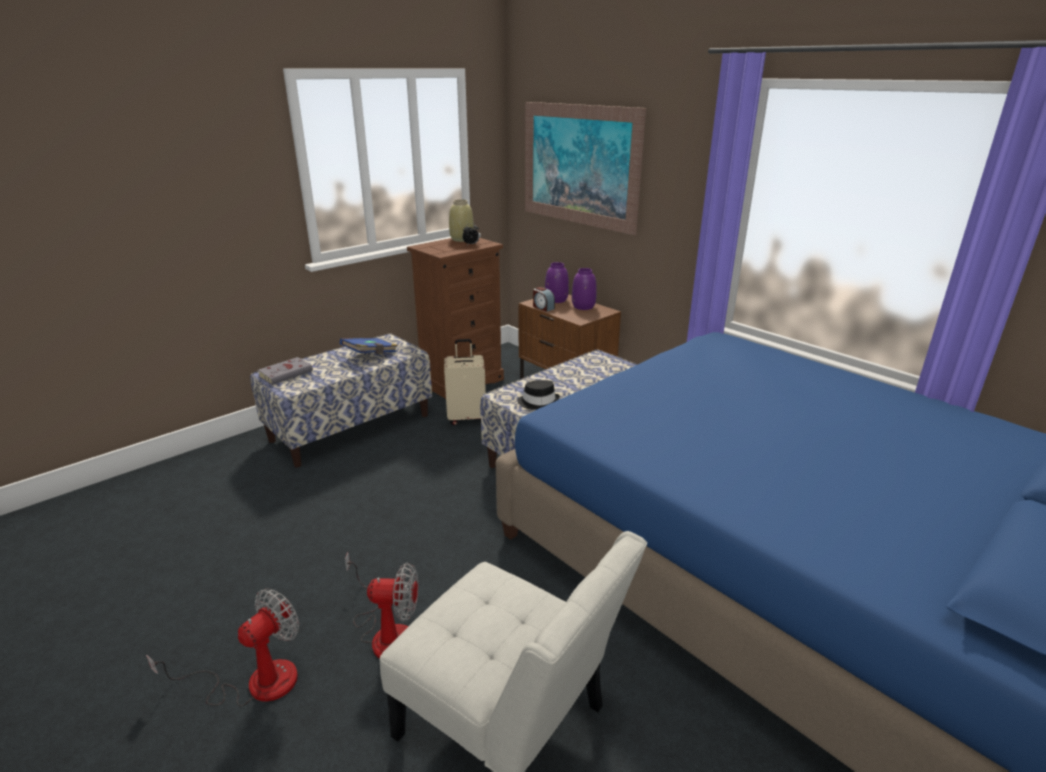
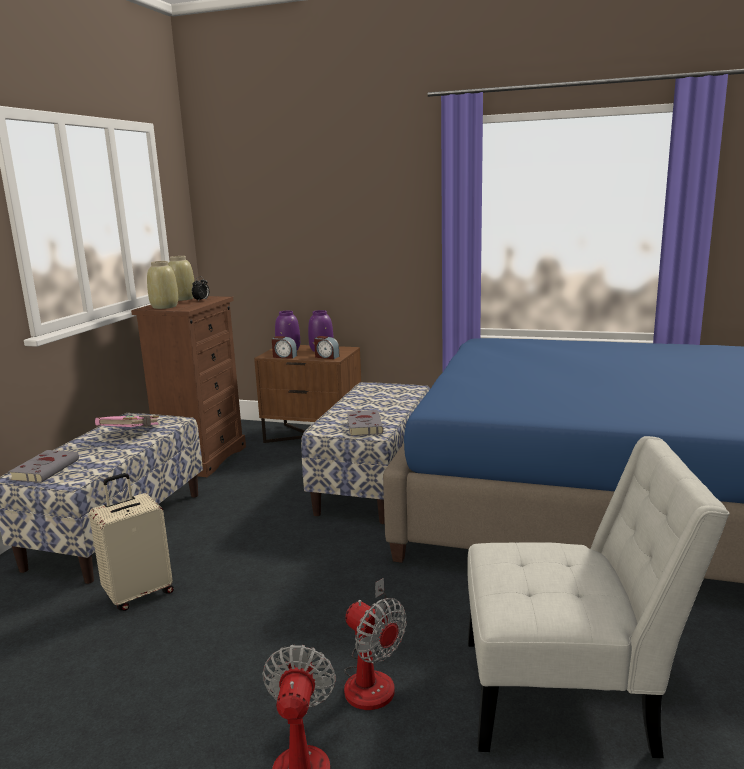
camera: 30 degrees left, 10 degrees down
(370, 355) = (131, 433): blue book -> pink book
(386, 632) = (372, 677): fan -> fan turned 75 degrees clockwise
(433, 247) = (164, 307): none -> beige vase
(467, 418) = (244, 485): beige suitcase -> beige suitcase (139, 593)
(538, 402) = (364, 426): black hat -> grey book
(576, 317) = (326, 357): none -> alarm clock
(579, 165) = (291, 212): picture -> none

